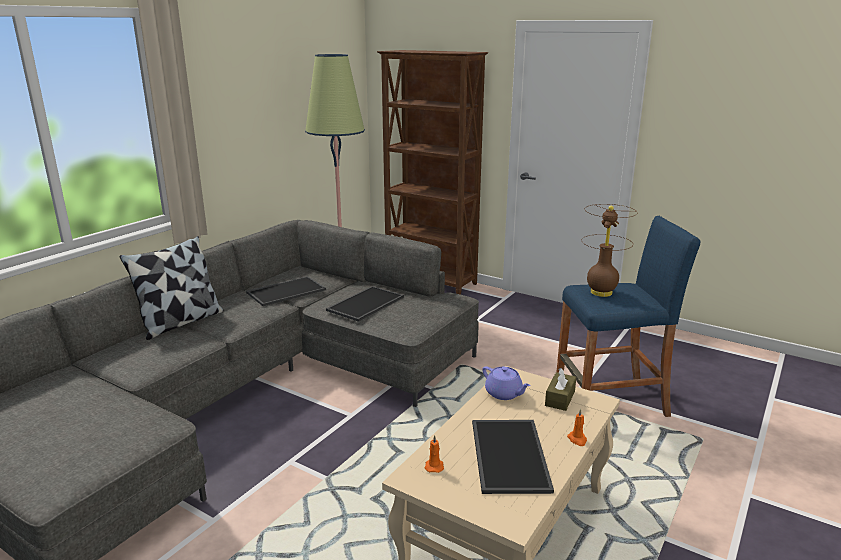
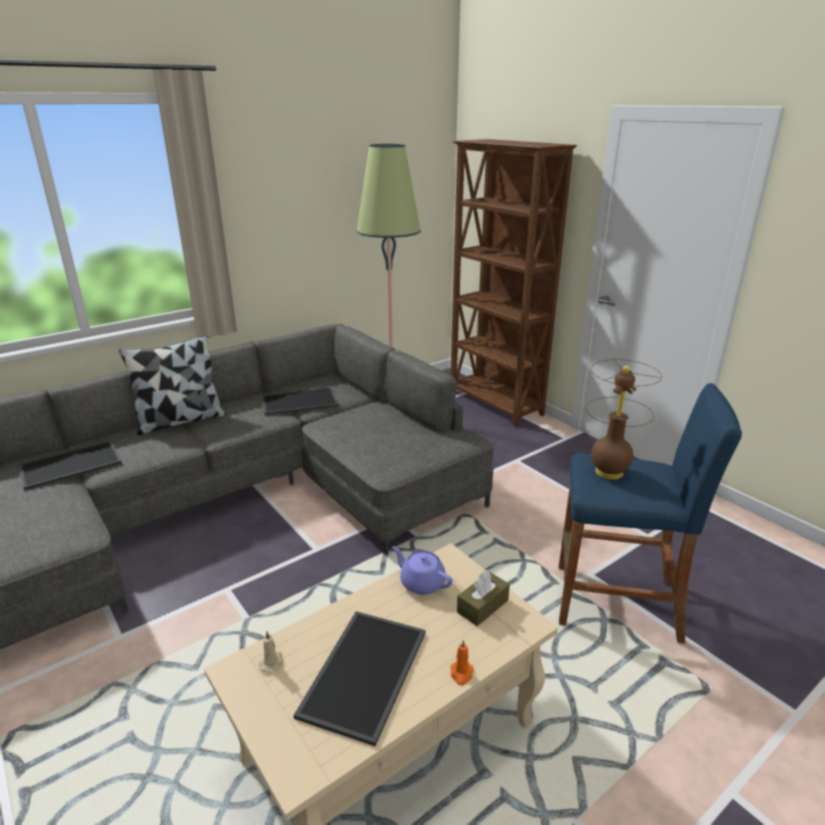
camera: 20 degrees right, 5 degrees up
(366, 304) = (365, 430): tray -> tray (70, 466)
(434, 466) = (272, 662): orange candle -> beige candle
(504, 394) = (421, 582): purple teapot -> purple teapot turned 150 degrees clockwise

